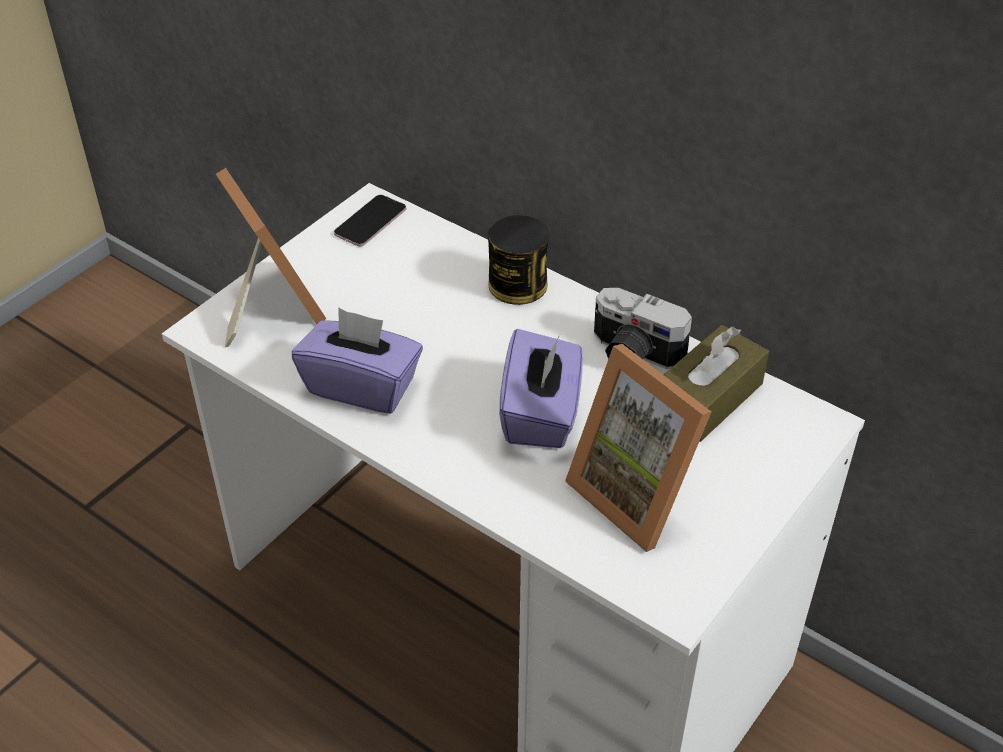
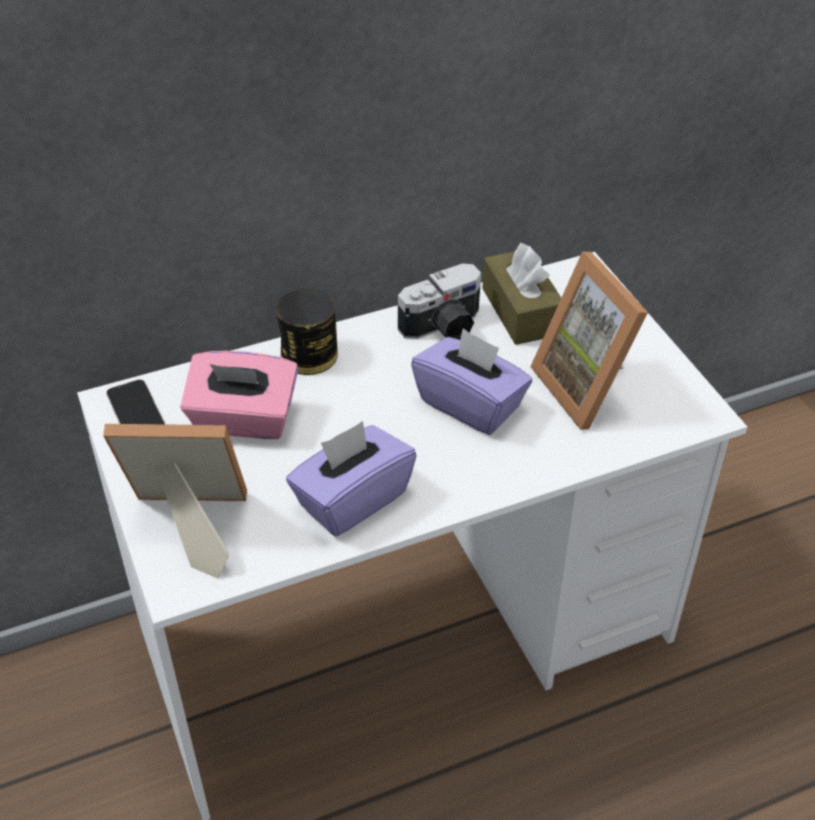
camera: 60 degrees left, 0 degrees up
(406, 282) = (243, 420): none -> pink tissue box
(639, 493) = (590, 387): picture frame -> picture frame turned 75 degrees clockwise

